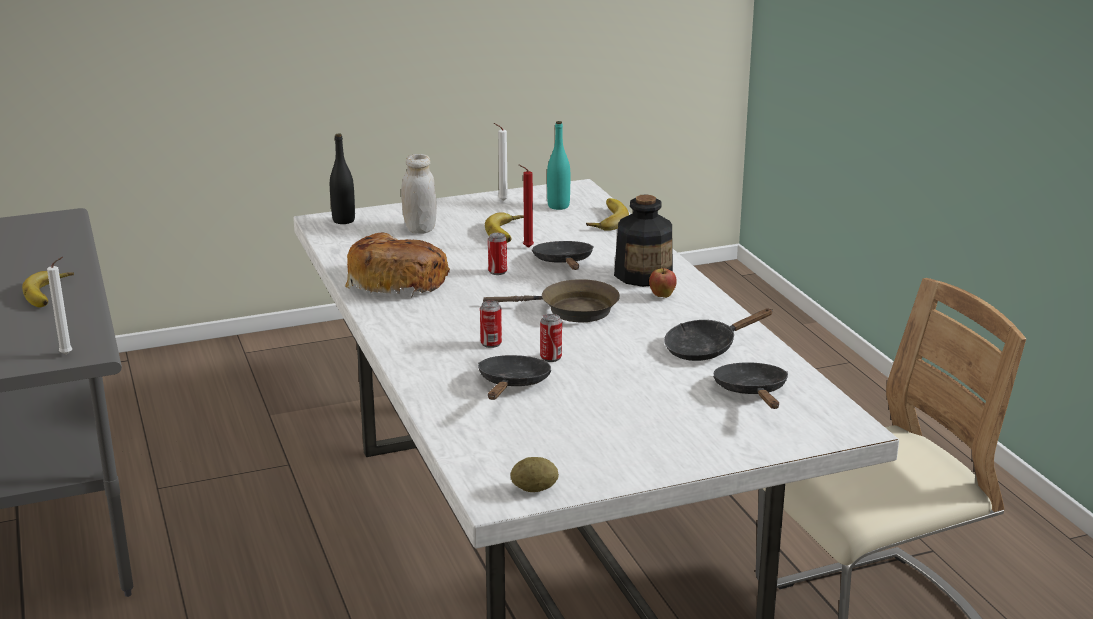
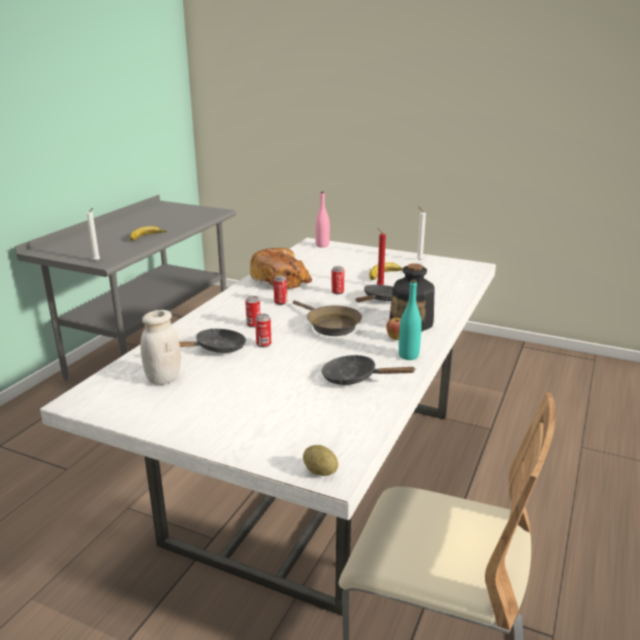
camera: 45 degrees right, 0 degrees up
(343, 220) = (322, 245): black bottle -> pink bottle
(420, 229) = (347, 260): white jar -> white jar (163, 378)
(461, 308) = (280, 302): none -> can
(534, 489) = (100, 406): potato -> potato (320, 472)
(558, 206) = (444, 272): turquoise bottle -> turquoise bottle (408, 356)
(604, 219) = (456, 286): banana -> none
(752, 392) = (323, 417): black frying pan -> none

